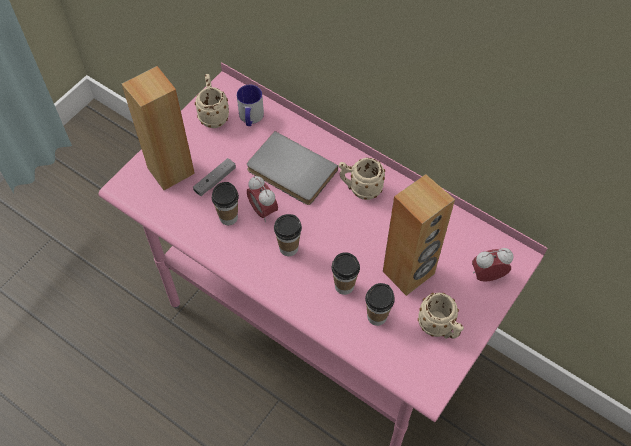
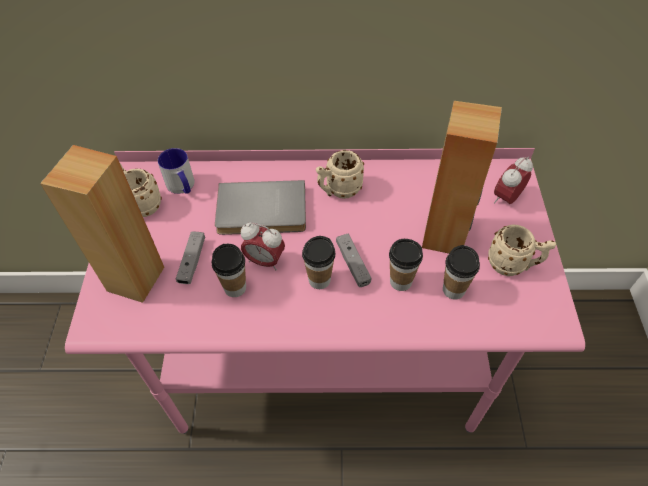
camera: 35 degrees left, 5 degrees down
(322, 251) = (353, 264): none -> grey game controller

